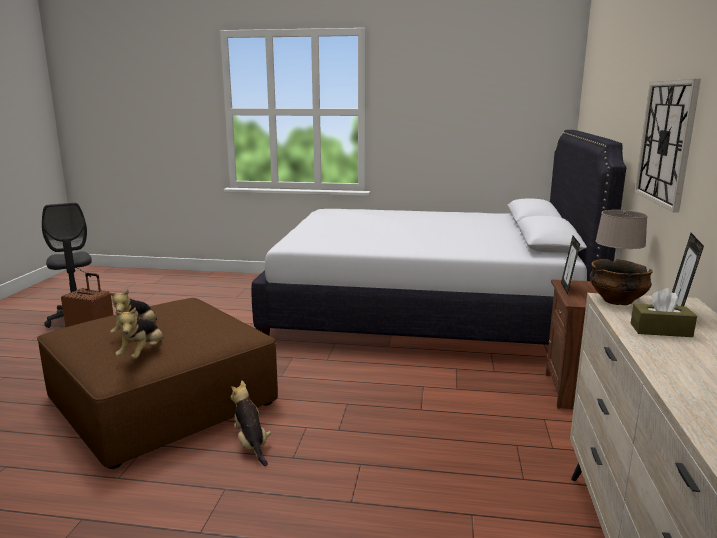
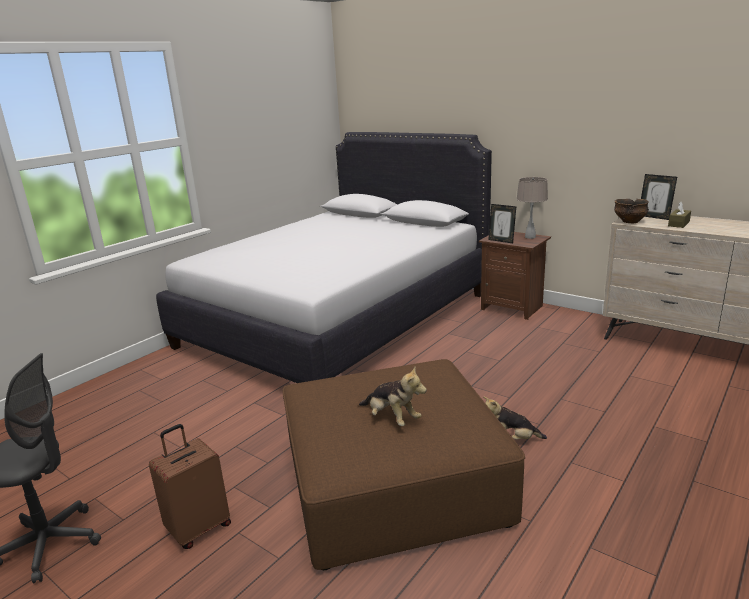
camera: 60 degrees left, 5 degrees up
(143, 354) = (455, 417): plush toy -> none
(666, 142) = (545, 129): wall clock -> none

